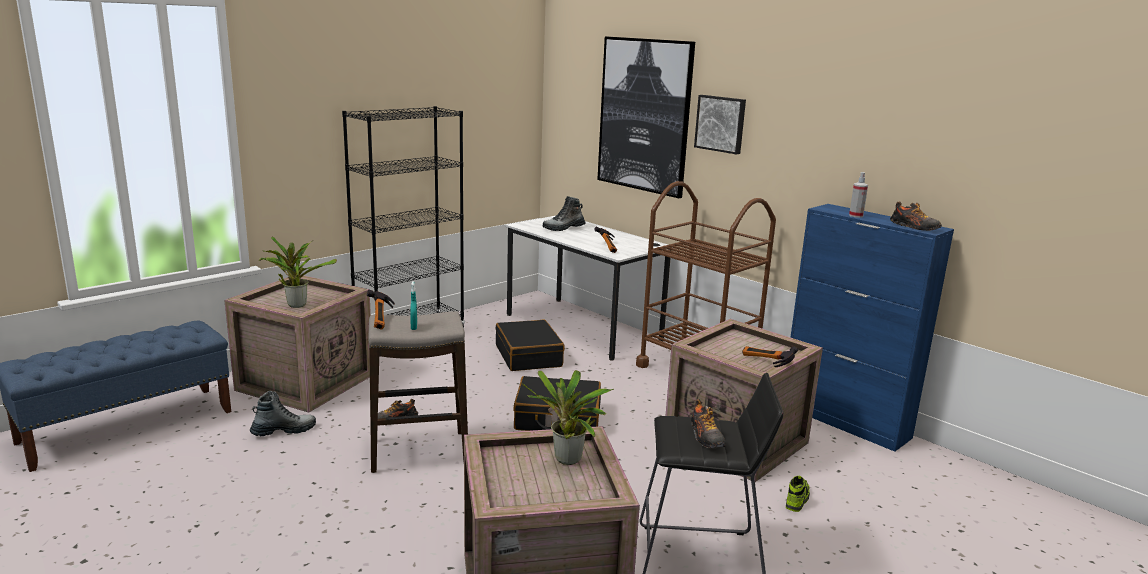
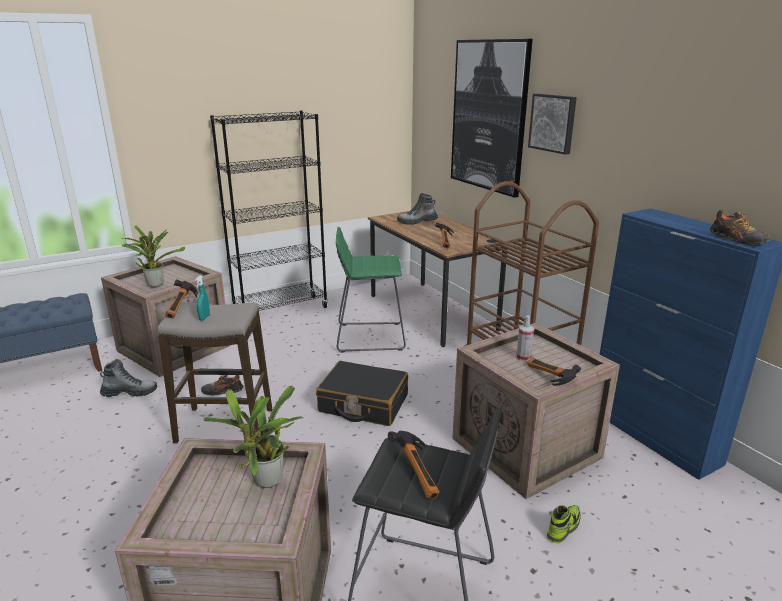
camera: 15 degrees right, 5 degrees up
(529, 356) = (370, 337): black suitcase -> green stool
(582, 327) = (431, 312): white desk -> brown desk
(705, 437) = (420, 473): shoe -> hammer
(856, 216) = (673, 223): spray bottle -> spray bottle (523, 357)

